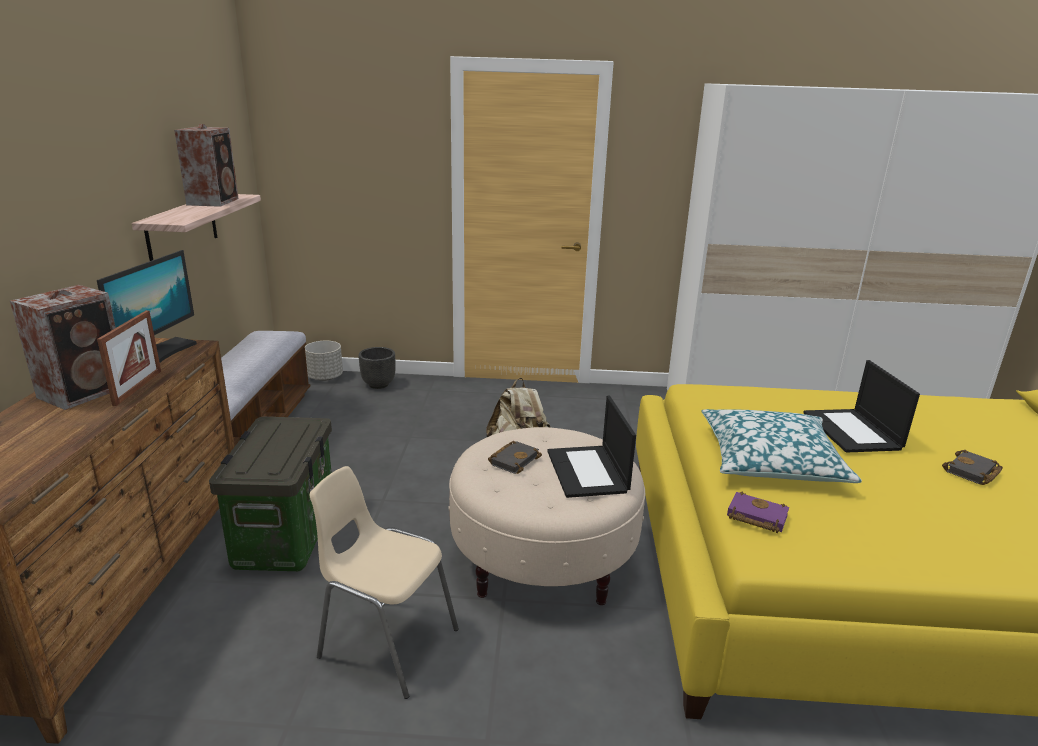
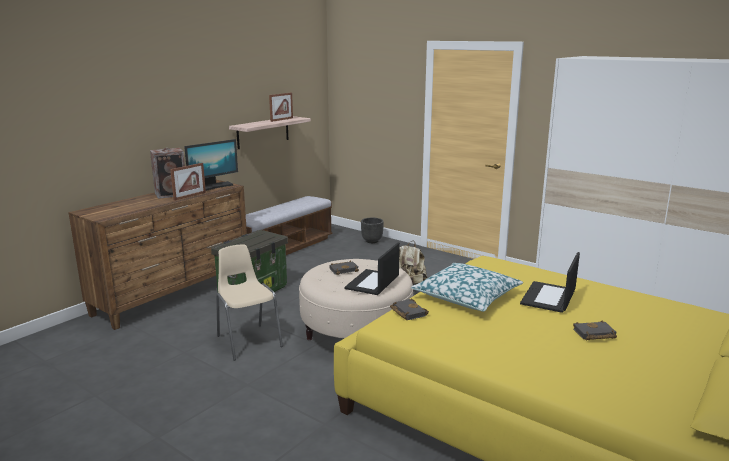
camera: 35 degrees right, 5 degrees down
(214, 201) = (282, 119): speaker -> picture frame
(325, 377) = (348, 232): grey planter -> none
(755, 517) = (407, 312): purple book -> black book

